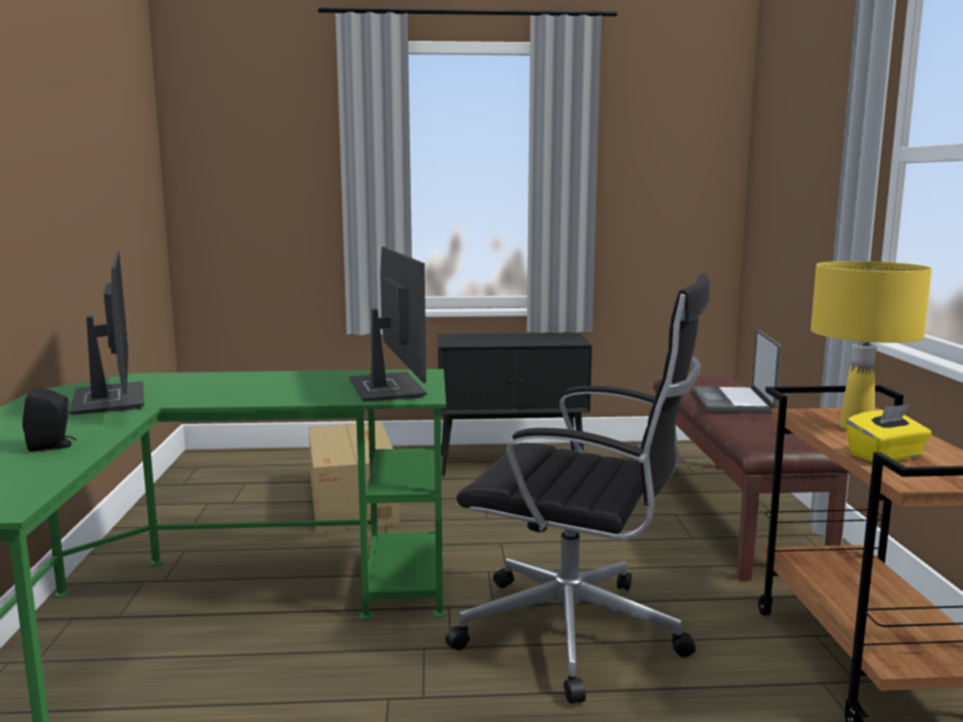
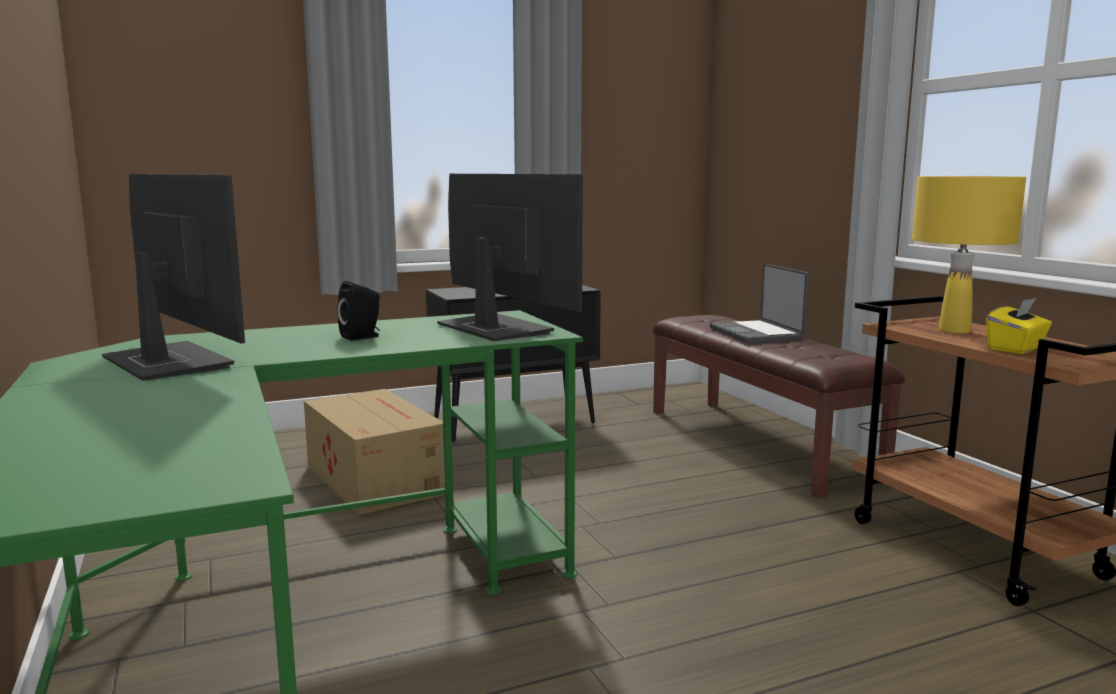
camera: 20 degrees left, 0 degrees up
(52, 446) = (180, 414): black speaker -> black speaker (362, 337)
(577, 633) = (719, 568): black office chair -> none

